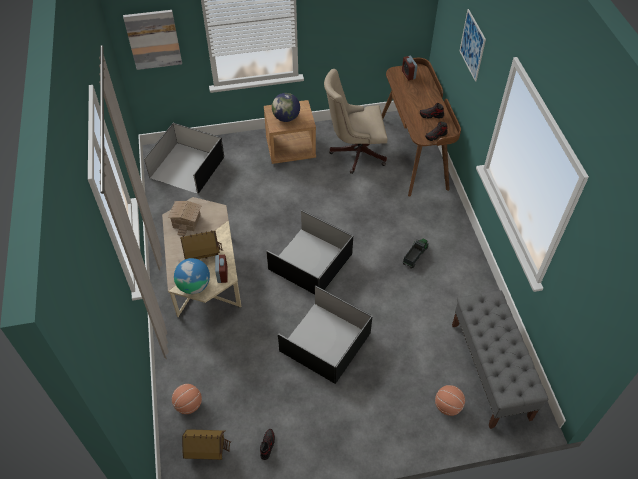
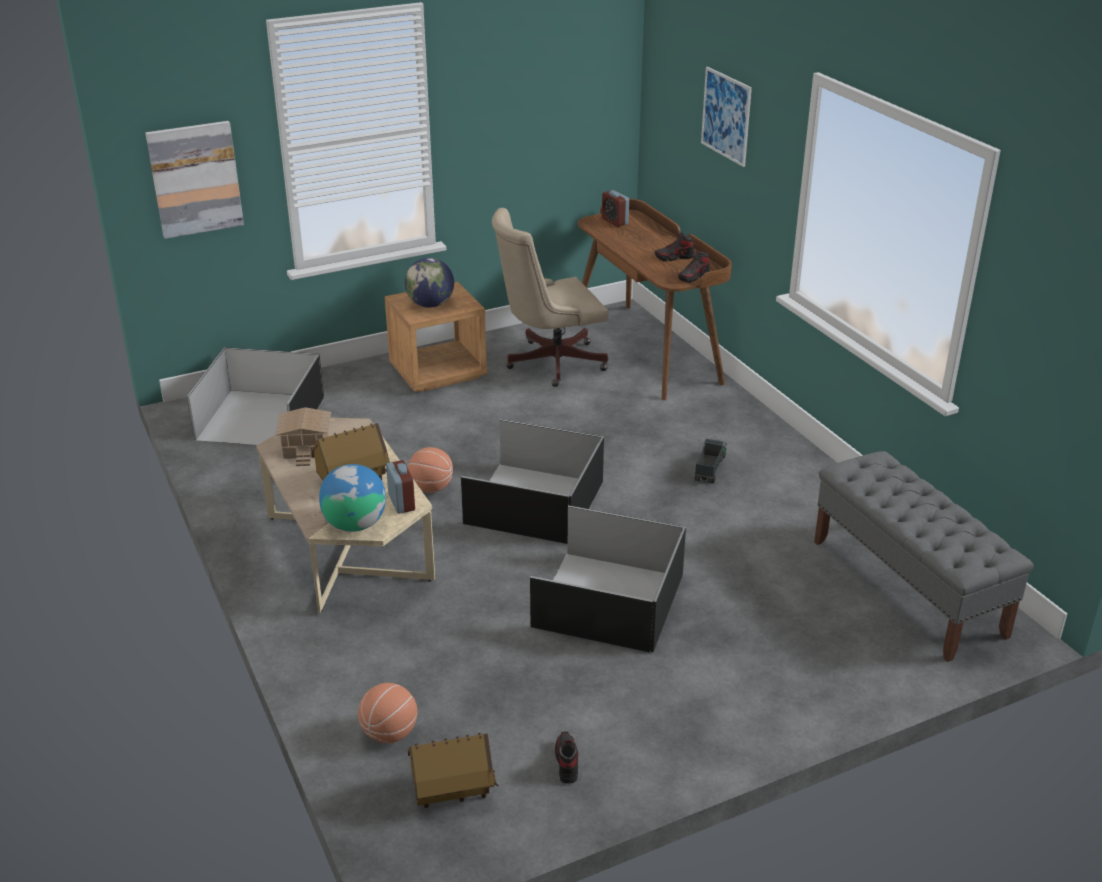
camera: 15 degrees left, 20 degrees down
(448, 406) = (862, 646): basketball -> basketball (431, 488)

